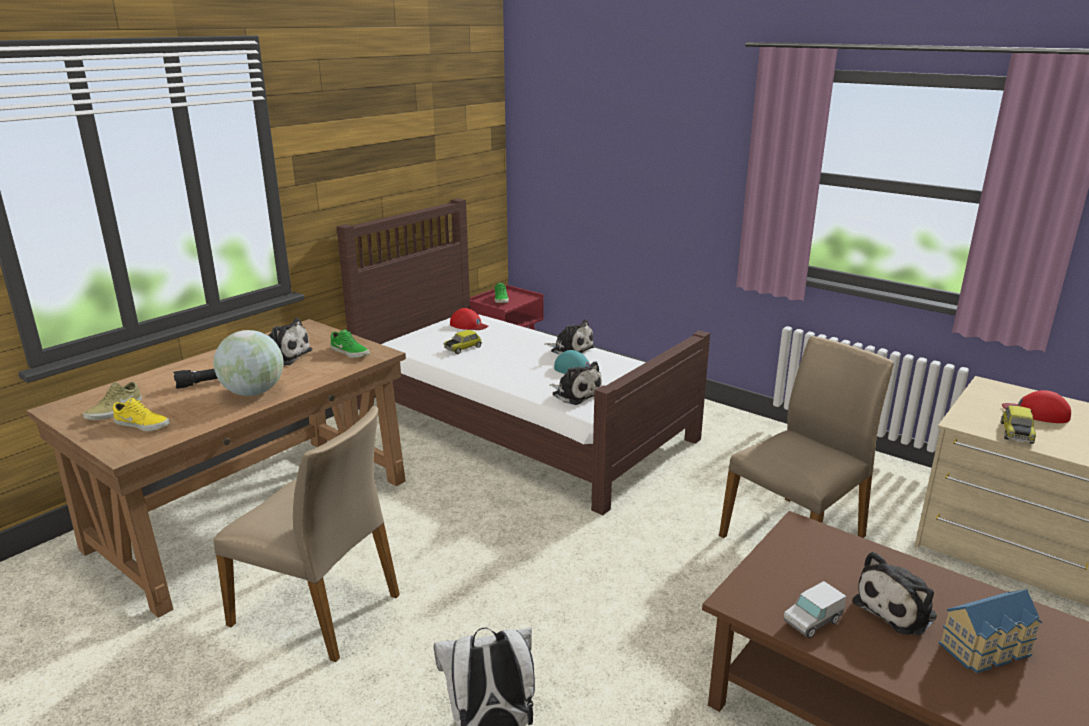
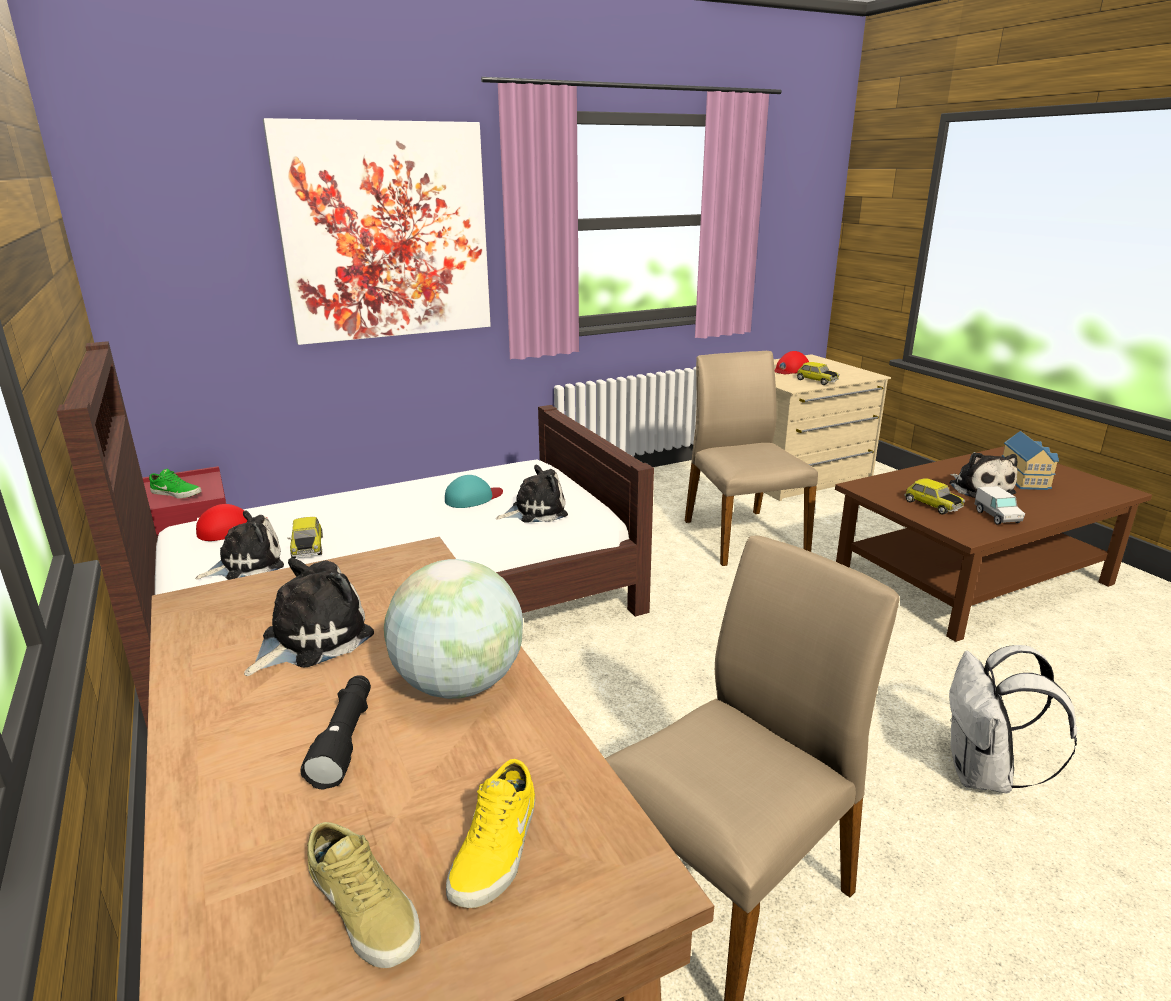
camera: 65 degrees left, 0 degrees up
(143, 424) = (497, 849): yellow shoe -> yellow shoe turned 150 degrees clockwise
(351, 352) = (383, 575): green shoe -> none
(570, 349) = (413, 489): plush toy -> plush toy (247, 564)
(668, 160) = (386, 232): none -> picture
(796, 574) = (931, 505): none -> toy car

